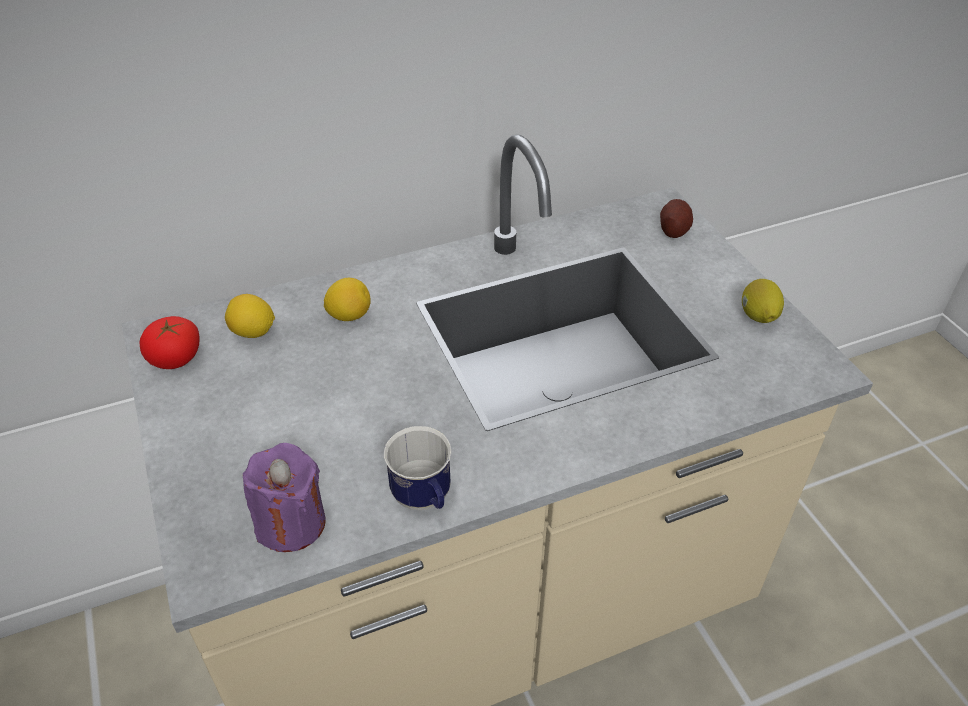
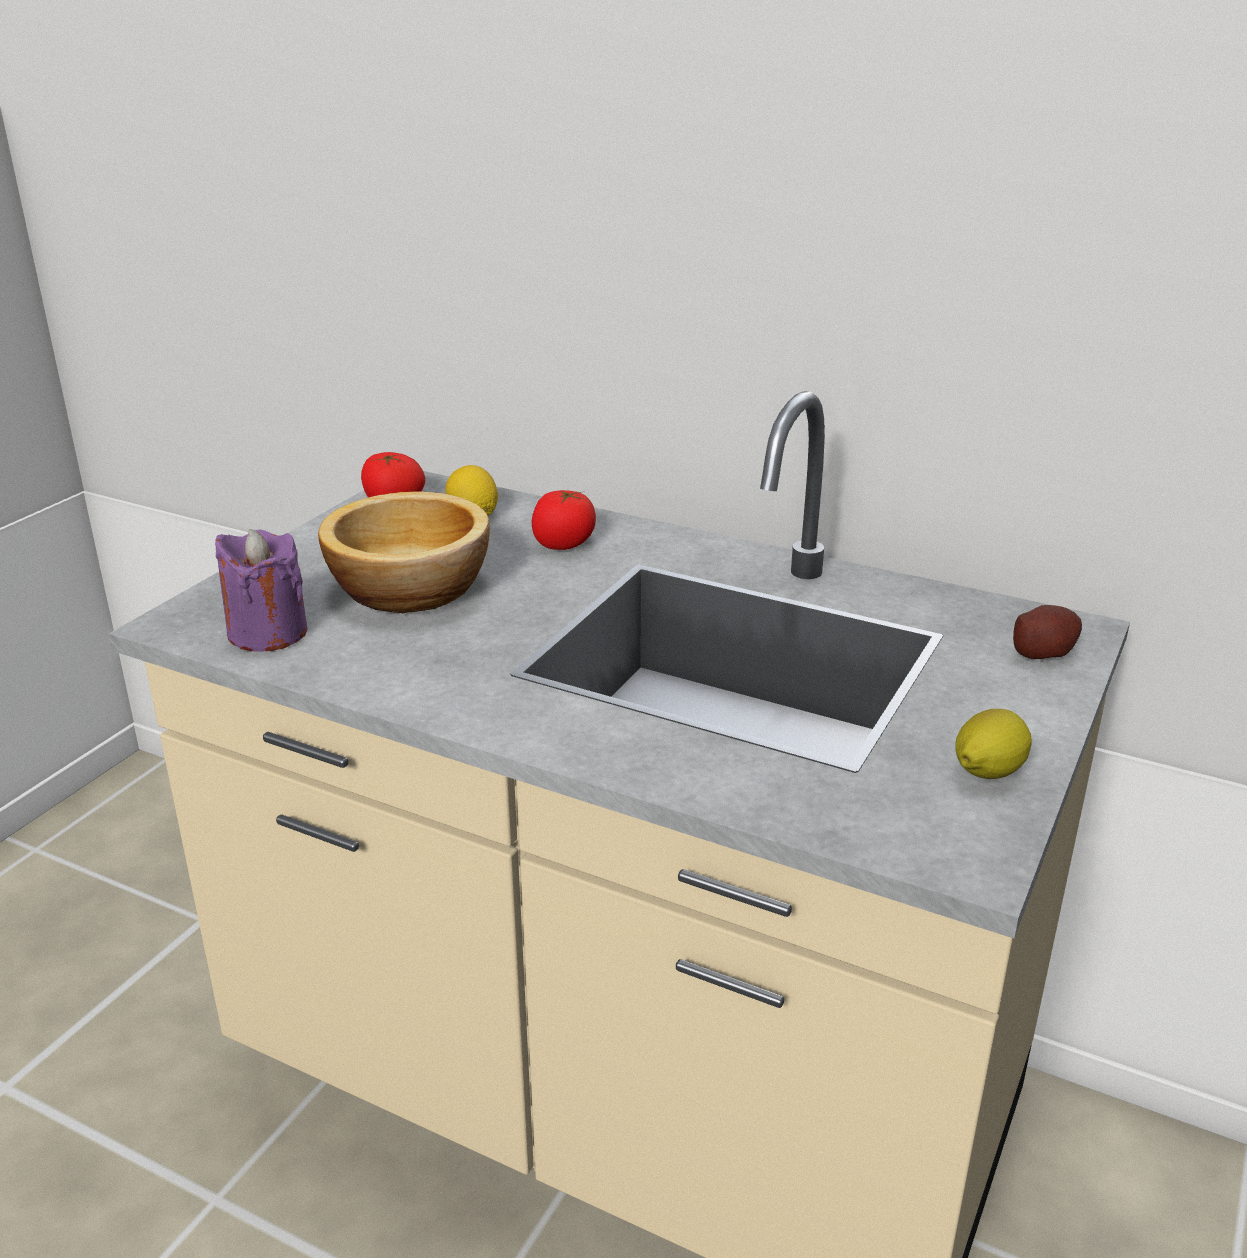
camera: 50 degrees right, 15 degrees down
(319, 415) = (413, 588): none -> bowl
(349, 315) = (564, 544): lemon -> tomato
(425, 500) = (372, 682): mug -> none

